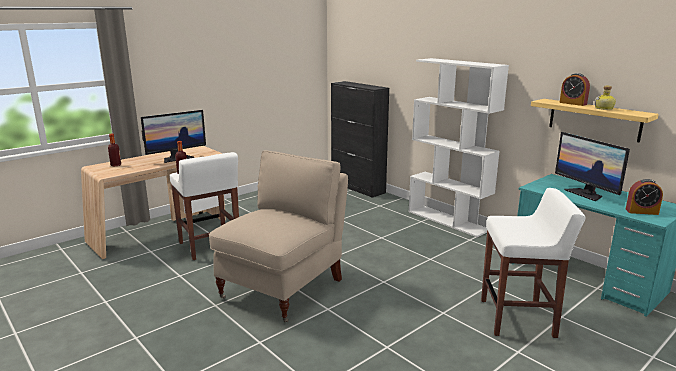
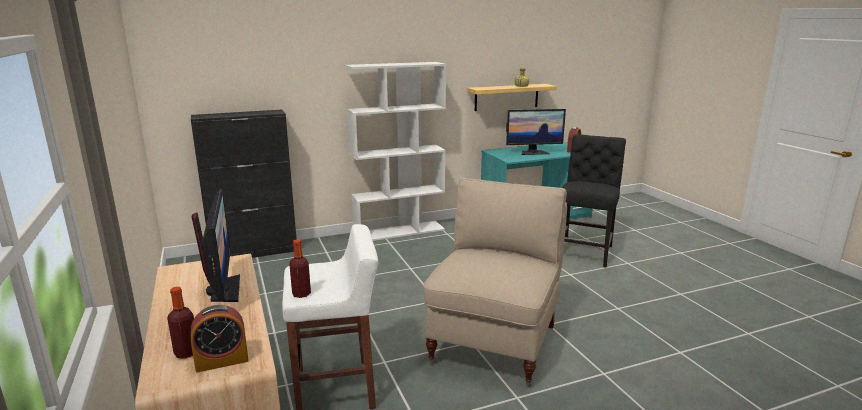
camera: 70 degrees left, 0 degrees up
(283, 288) = (495, 343): beige chair -> beige chair turned 60 degrees clockwise
(518, 318) = (585, 251): white stool -> black chair
(573, 103) = (496, 86): alarm clock -> alarm clock (222, 361)

